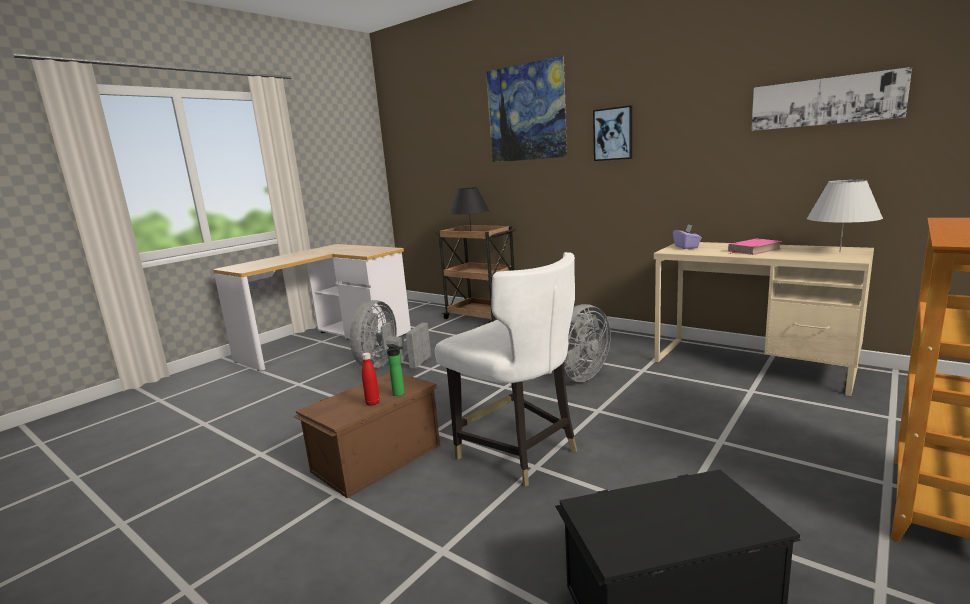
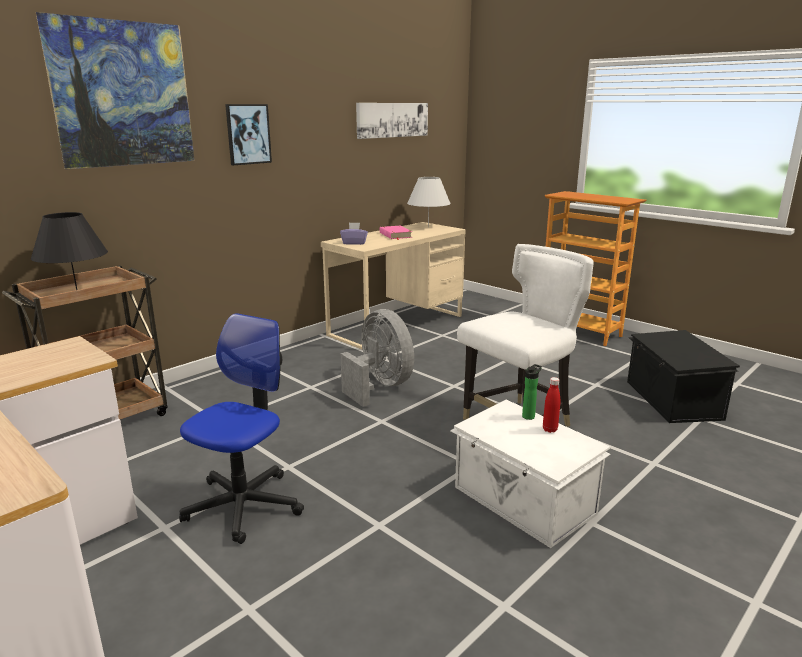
camera: 85 degrees left, 5 degrees up
(375, 458) = (523, 501): brown storage box -> white storage box
(387, 365) = (243, 505): grey fan -> office chair

